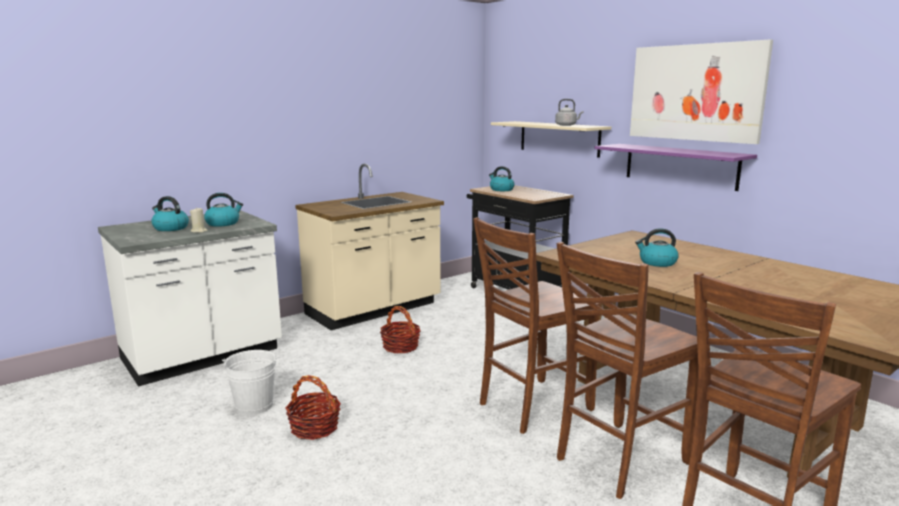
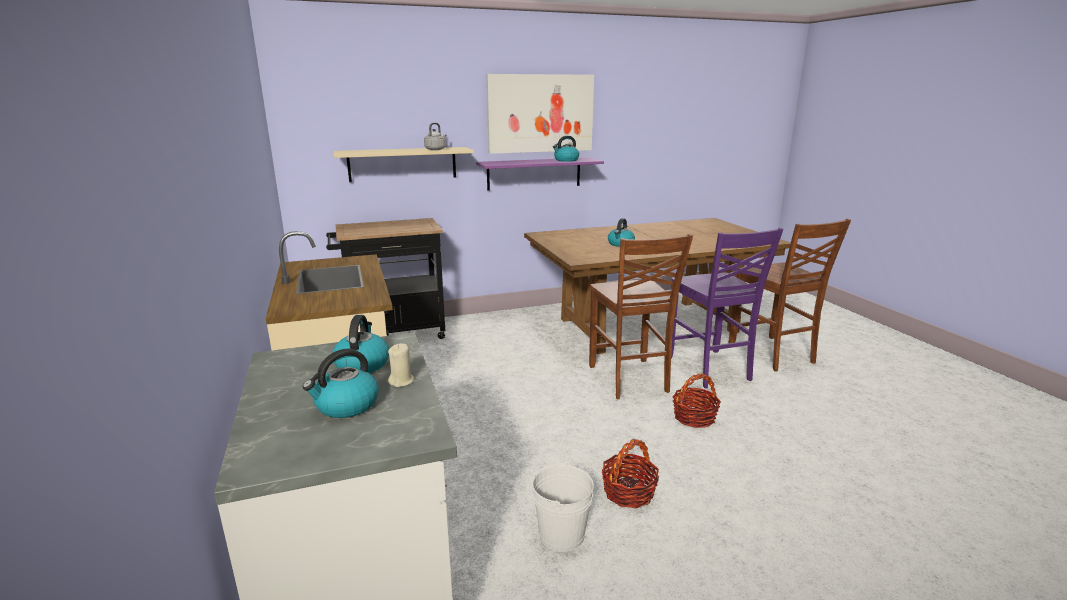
camera: 70 degrees left, 5 degrees up
(400, 346) = (473, 416): basket -> basket (694, 417)
(501, 189) = (366, 230): kettle -> kettle (566, 160)
(618, 460) = (709, 369): brown chair -> purple chair

